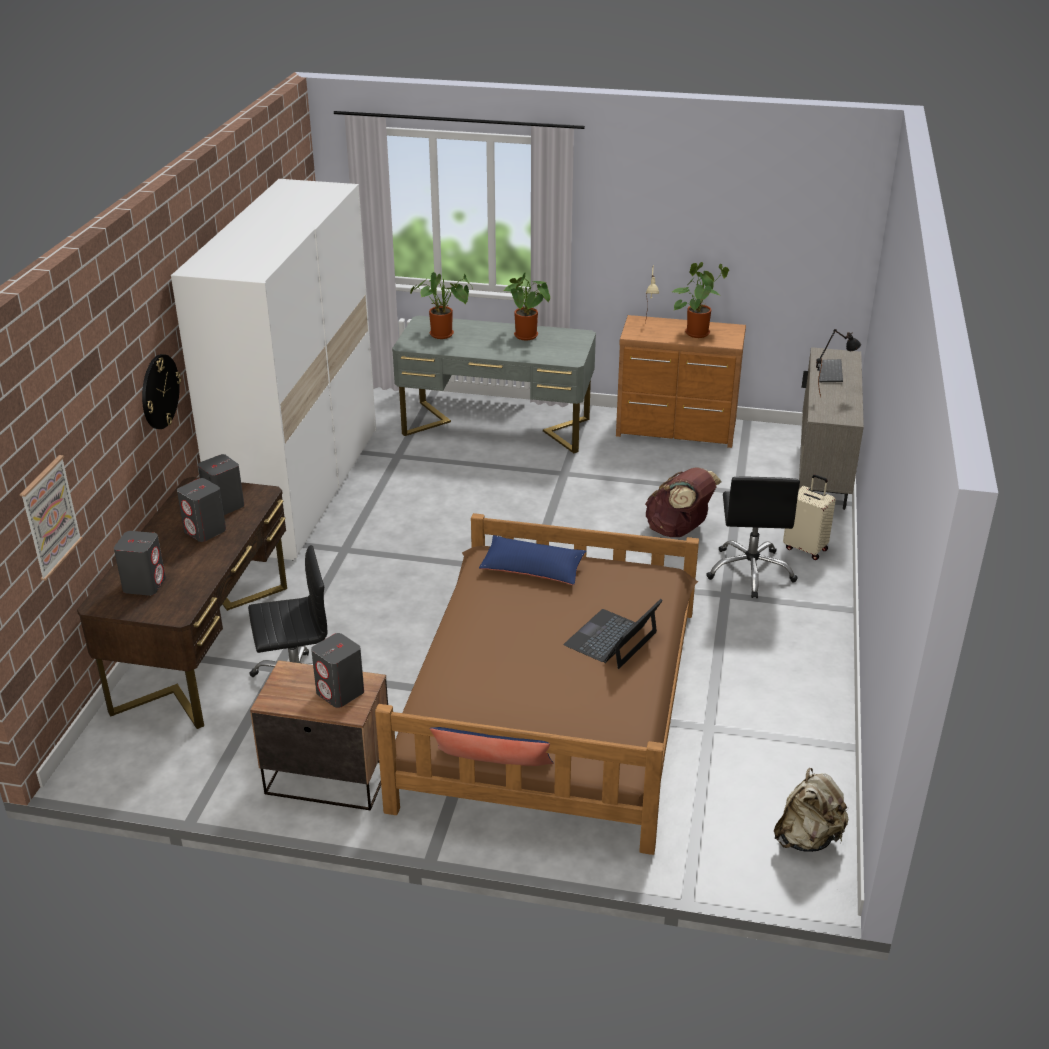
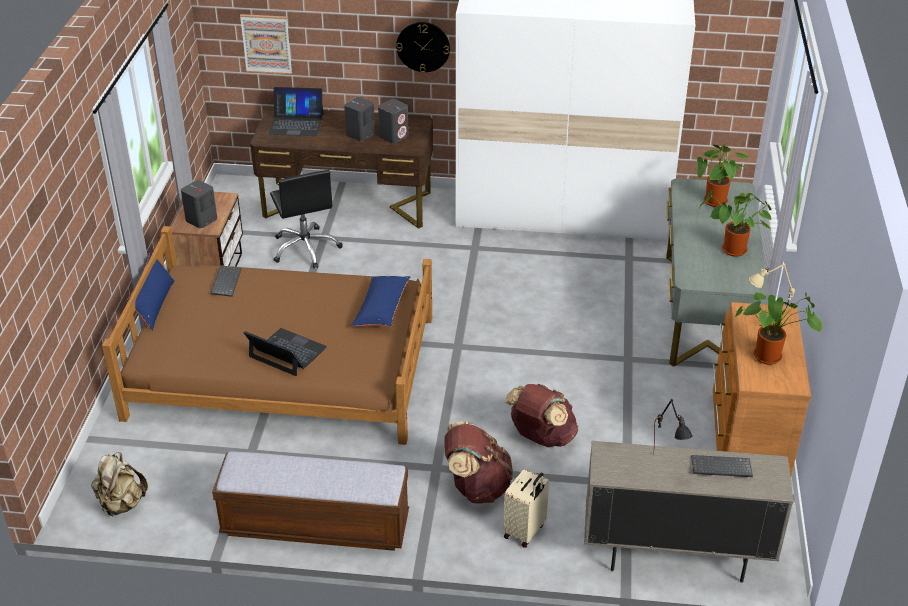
camera: 85 degrees right, 5 degrees up
(144, 584) = (296, 123): grey speaker -> laptop
(454, 695) = (225, 281): none -> keyboard
(750, 572) = (476, 487): black office chair -> brown backpack
(818, 677) = (315, 525): none -> bench

